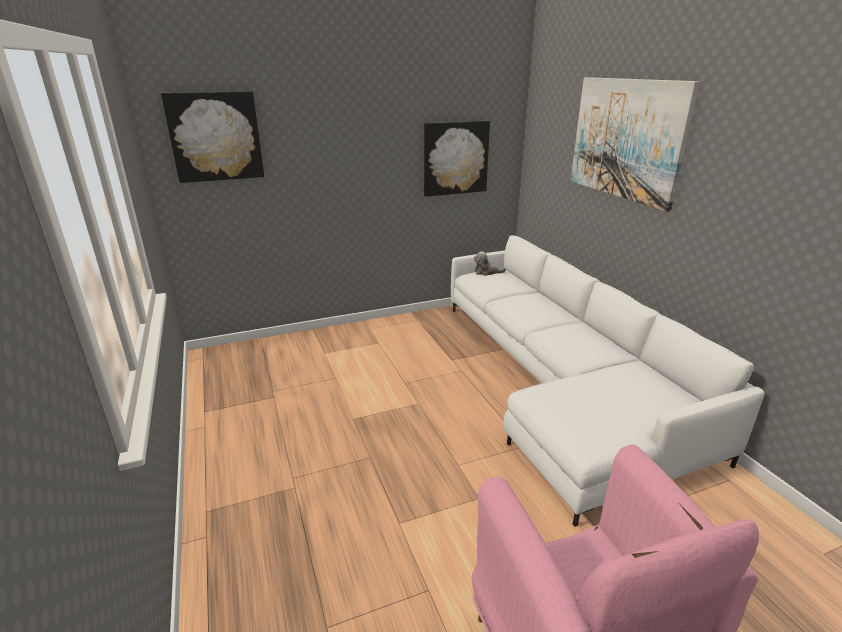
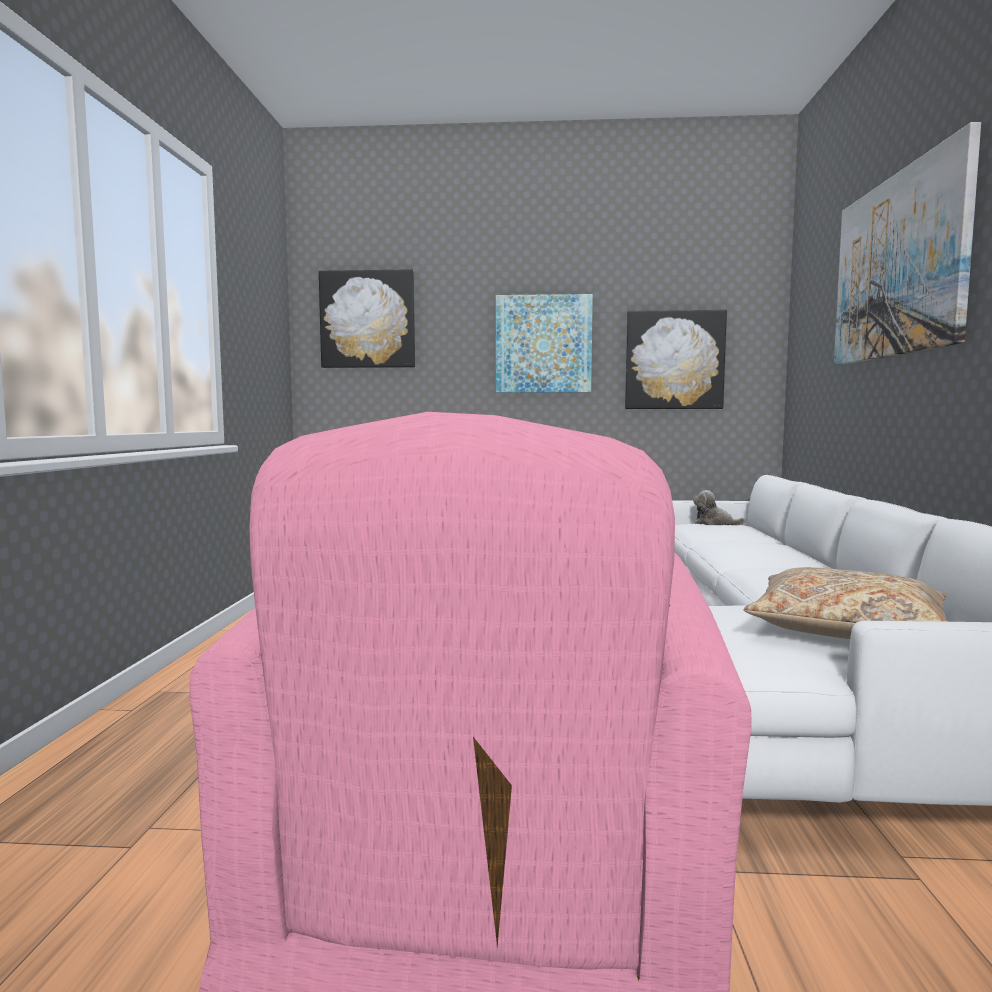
camera: 25 degrees right, 20 degrees down
(365, 151) = (543, 344): none -> picture
(633, 396) = (847, 629): none -> beige pillow

